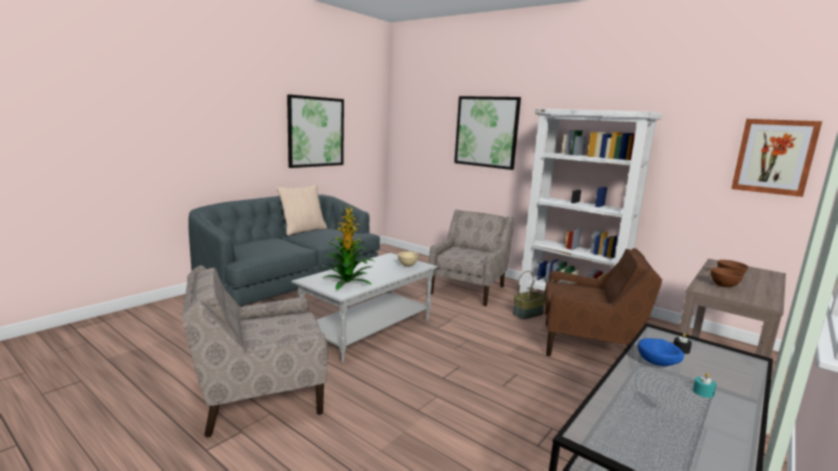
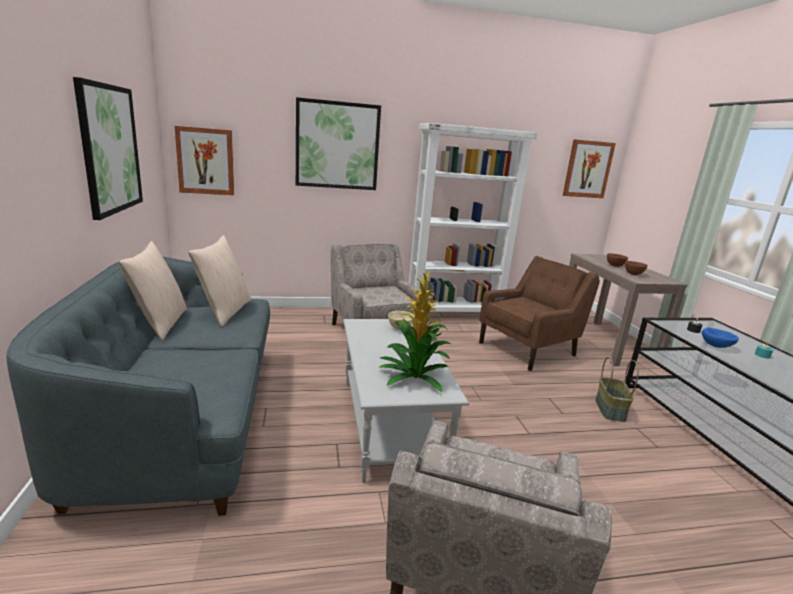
camera: 50 degrees left, 5 degrees up
(338, 233) = (224, 311): none -> beige pillow
(406, 144) = (205, 161): none -> picture
(528, 314) = (454, 339): basket -> basket (611, 410)

